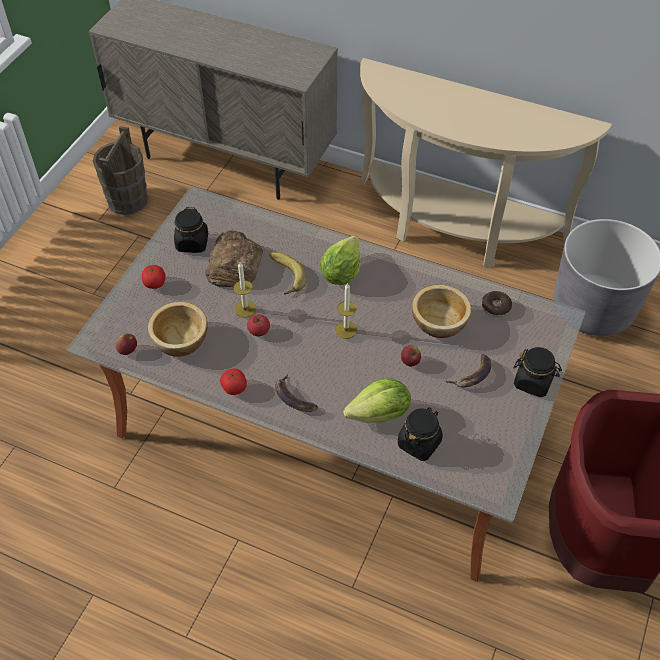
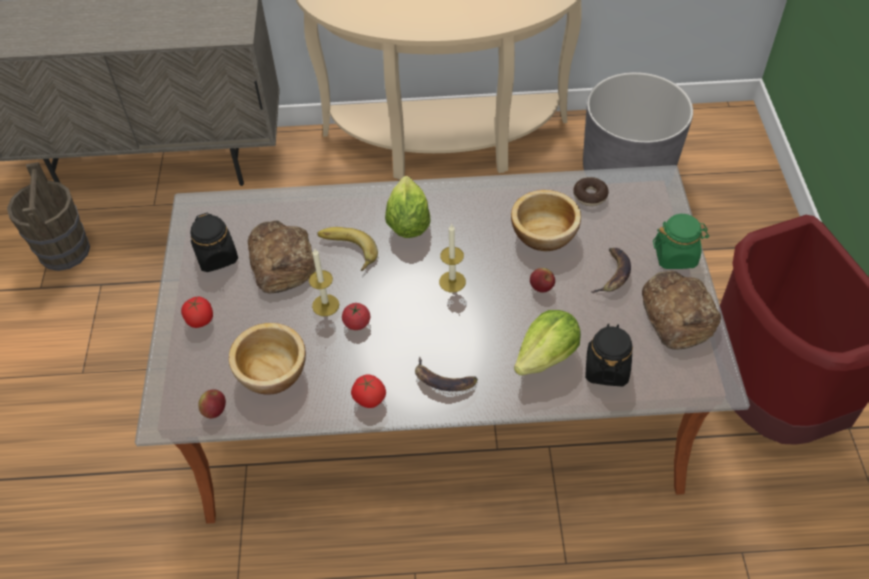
camera: 25 degrees left, 0 degrees up
(503, 427) = (677, 315): none -> bread
(533, 382) = (675, 255): black jar -> green jar

